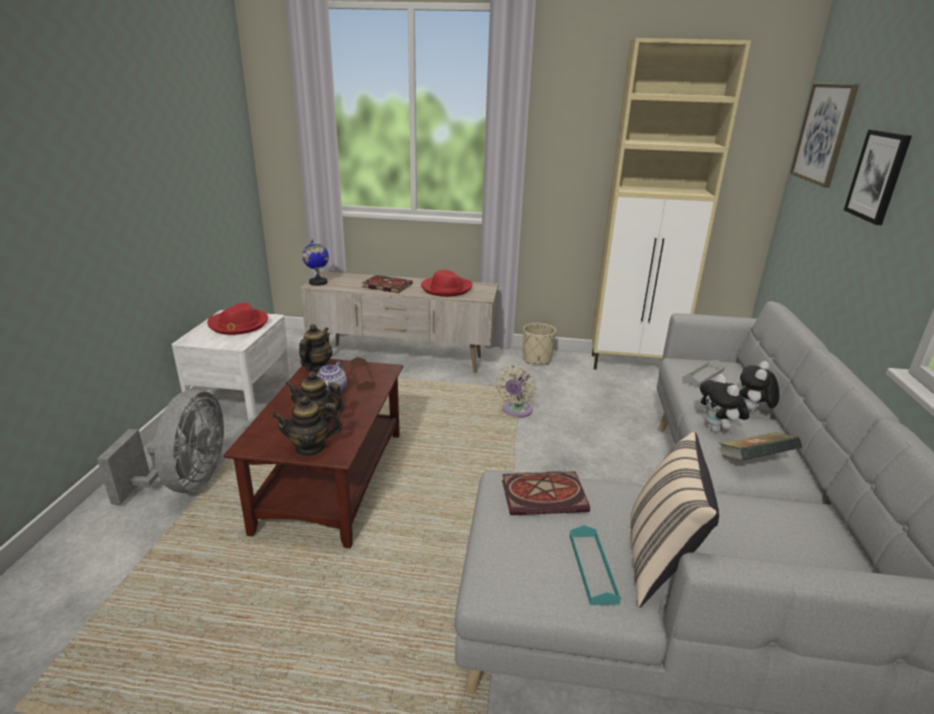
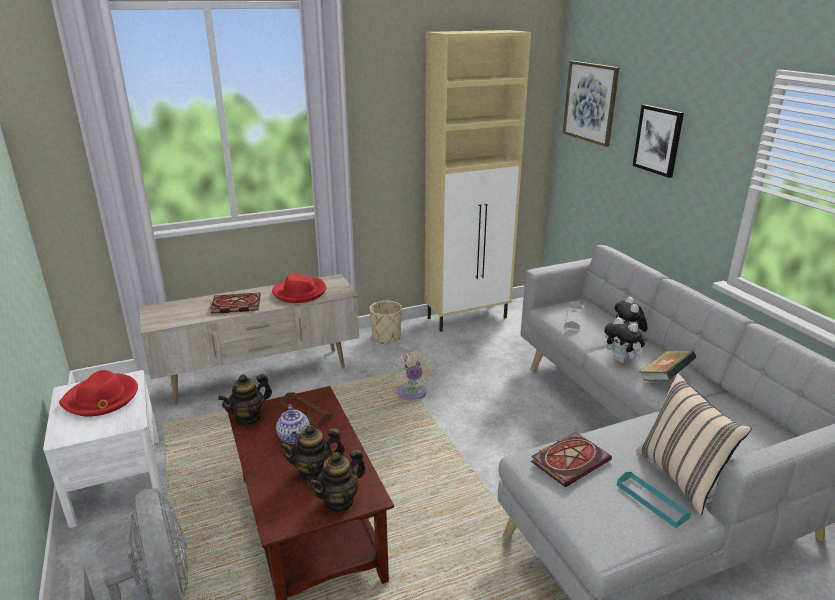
camera: 30 degrees left, 0 degrees up
(316, 367) = (249, 418): teapot -> teapot turned 120 degrees counterclockwise
(318, 282) = (154, 321): globe -> none

